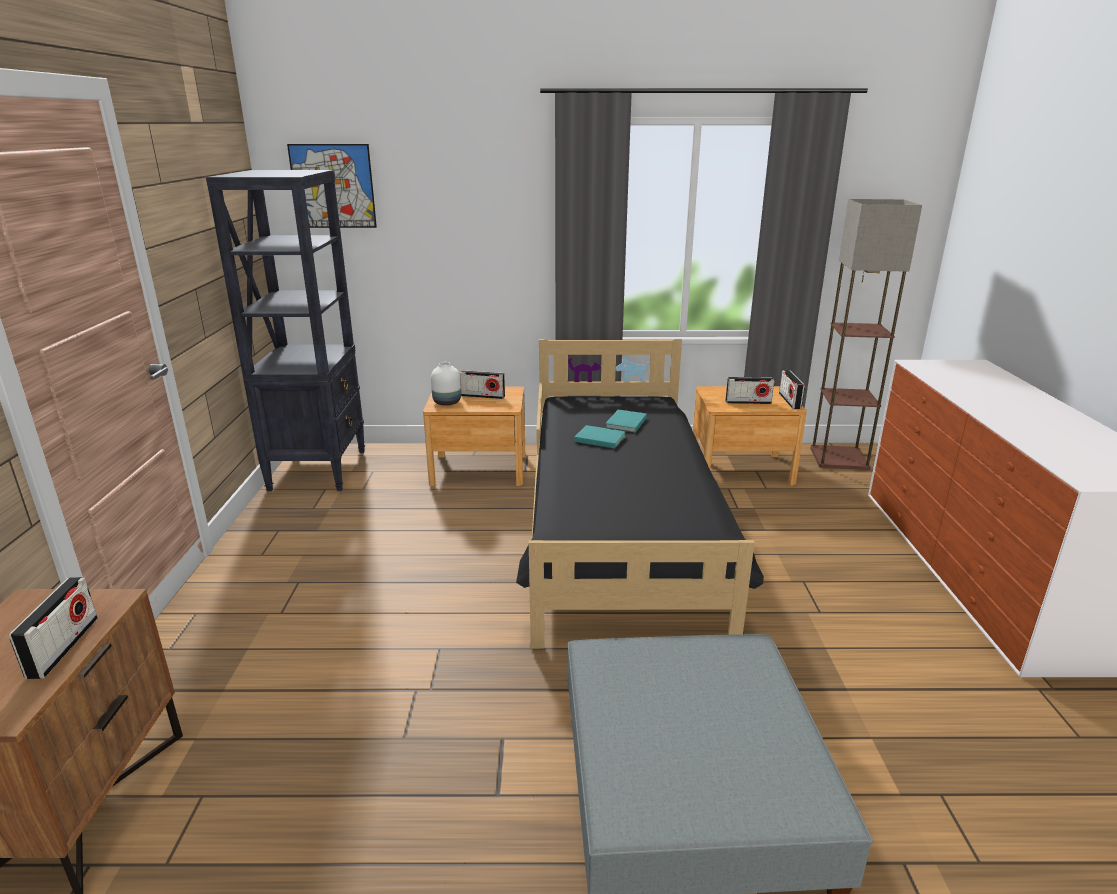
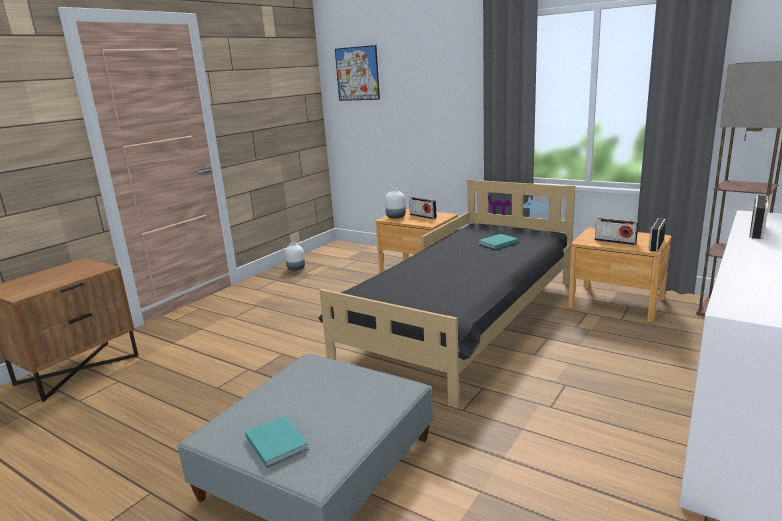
camera: 35 degrees right, 5 degrees down
(63, 647) = (65, 279): radio -> radio (756, 231)
(288, 504) = (295, 268): none -> white vase
(319, 469) = (330, 254): black bookcase -> none
(599, 438) = (463, 249): turquoise book -> turquoise book (277, 442)

